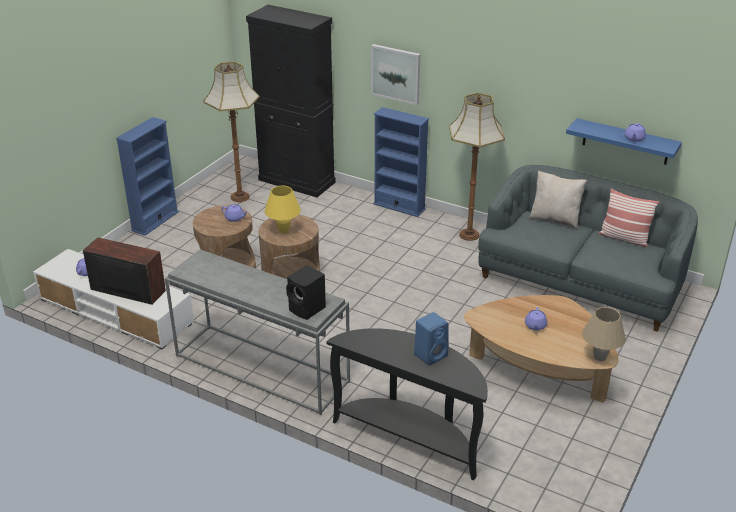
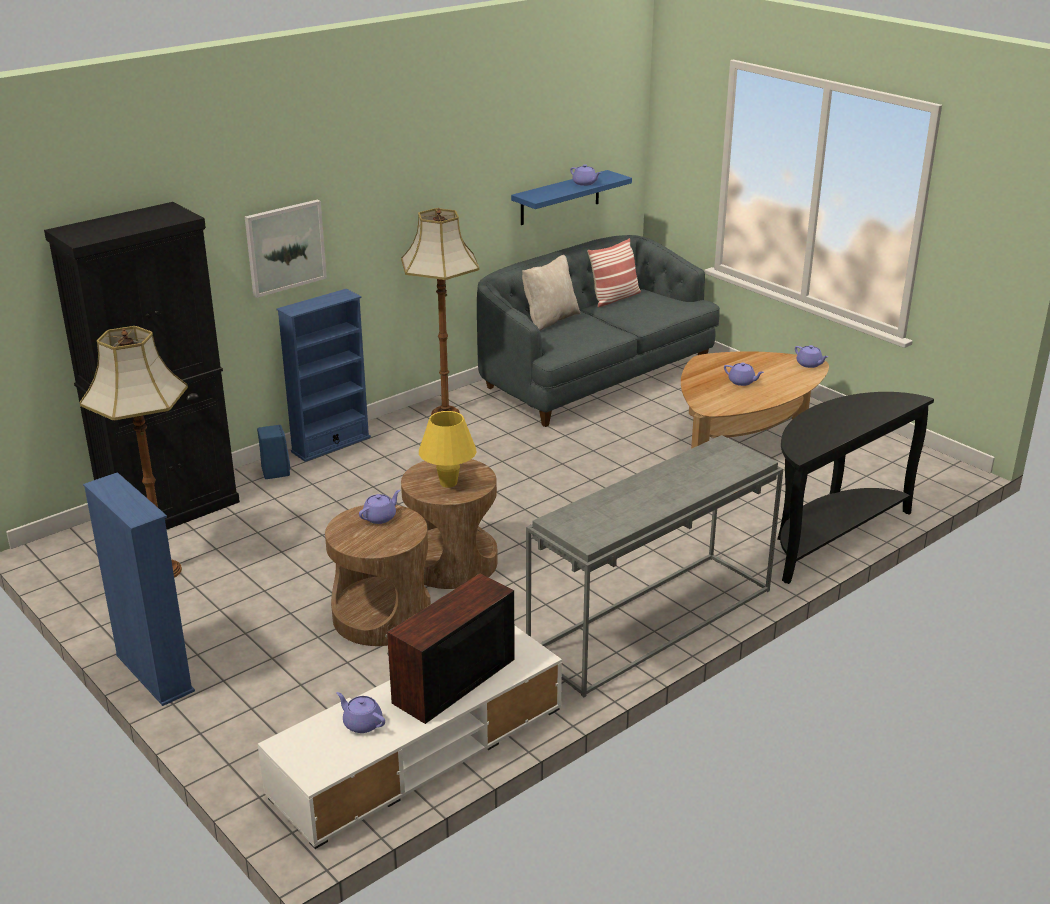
camera: 70 degrees left, 5 degrees down
(307, 309) = (735, 461): black speaker -> none
(431, 354) = (847, 410): blue speaker -> blue speaker (275, 471)
(600, 357) = (809, 364): beige table lamp -> purple teapot

